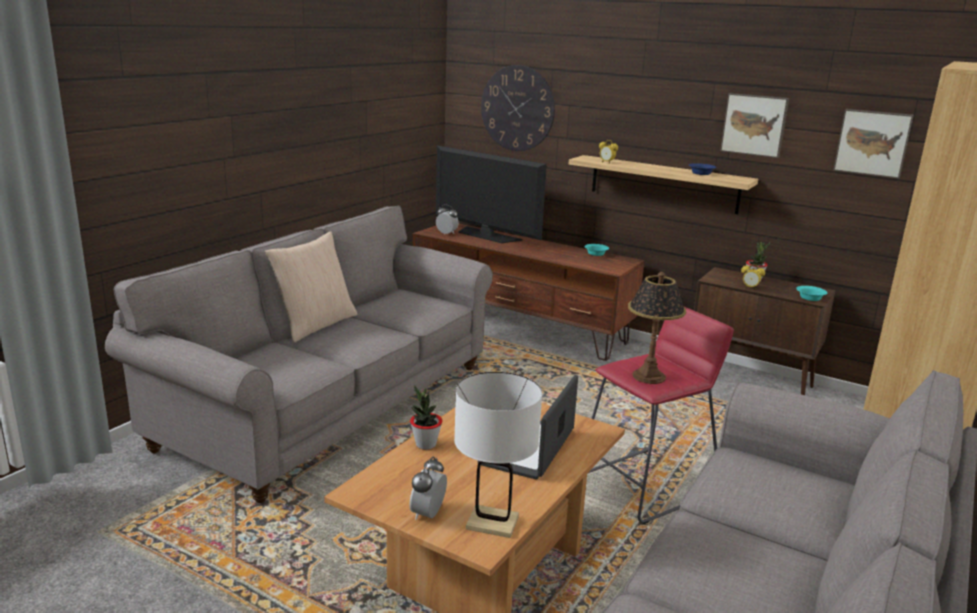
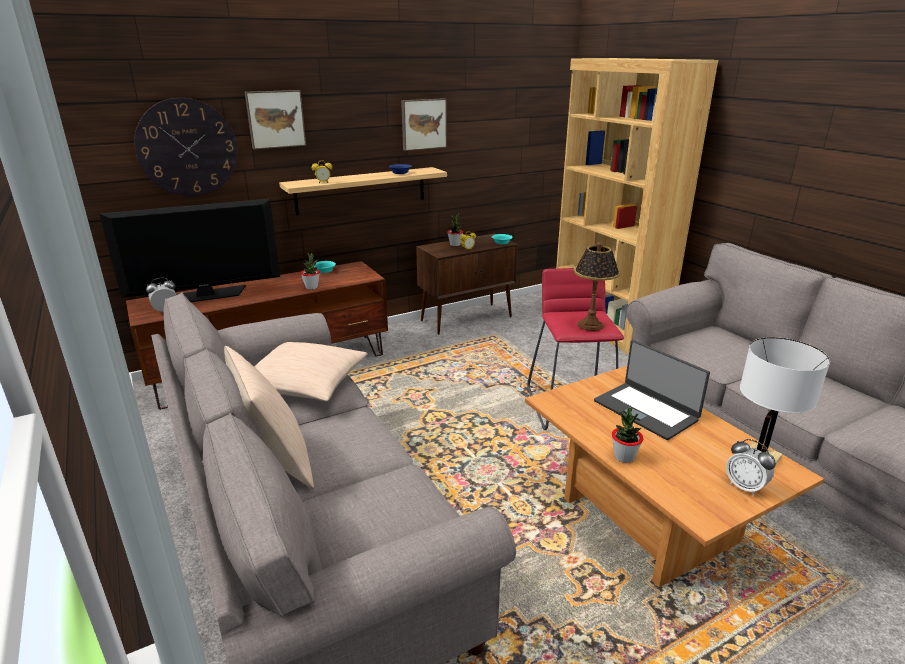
camera: 60 degrees left, 5 degrees up
(416, 305) = (305, 383): none -> beige pillow
(554, 258) = (311, 287): none -> potted plant
(872, 142) = (498, 123): picture -> picture (275, 119)

